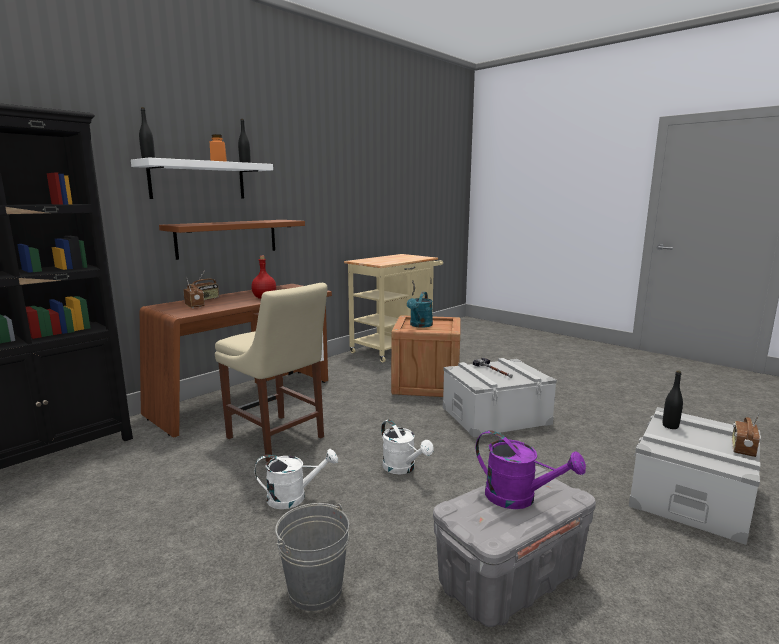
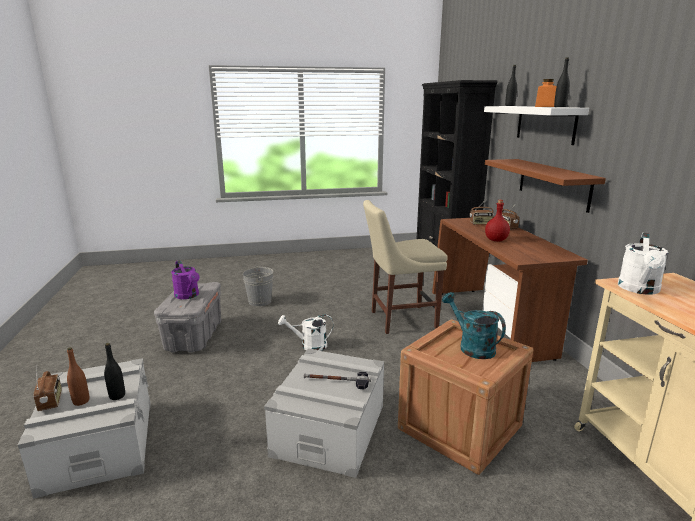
camera: 125 degrees right, 5 degrees up
(294, 497) = (325, 310): white watering can -> white watering can (639, 290)
(519, 498) = (188, 296): purple watering can -> purple watering can turned 105 degrees counterclockwise
(707, 436) = (81, 401): none -> brown bottle

